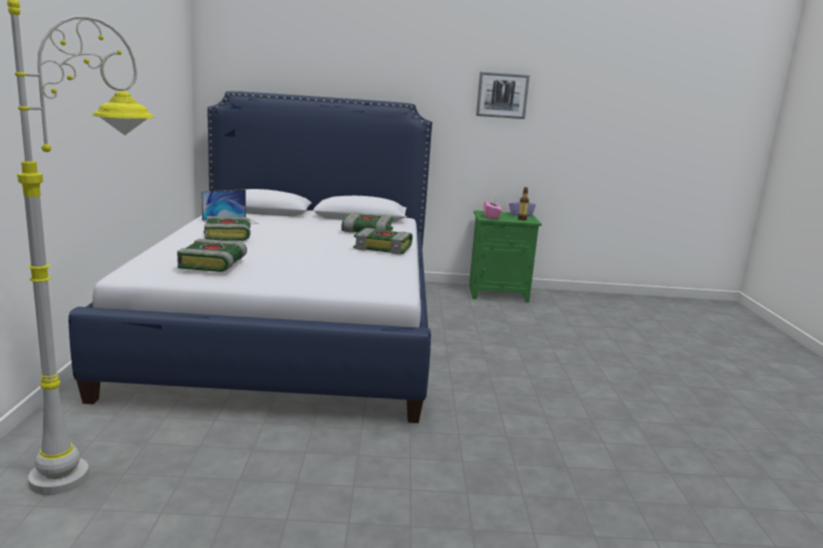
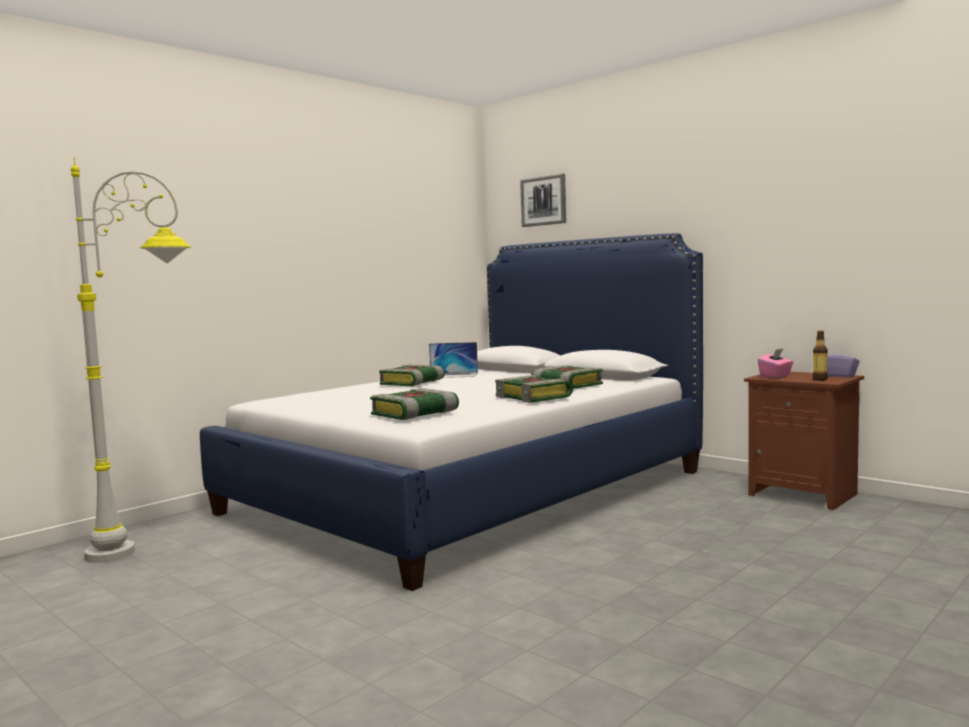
camera: 45 degrees right, 10 degrees down
(213, 264) = (327, 398): book -> book (414, 414)
(499, 293) = (804, 494): green nightstand -> brown nightstand
(502, 95) = (801, 205): picture -> picture (544, 201)

